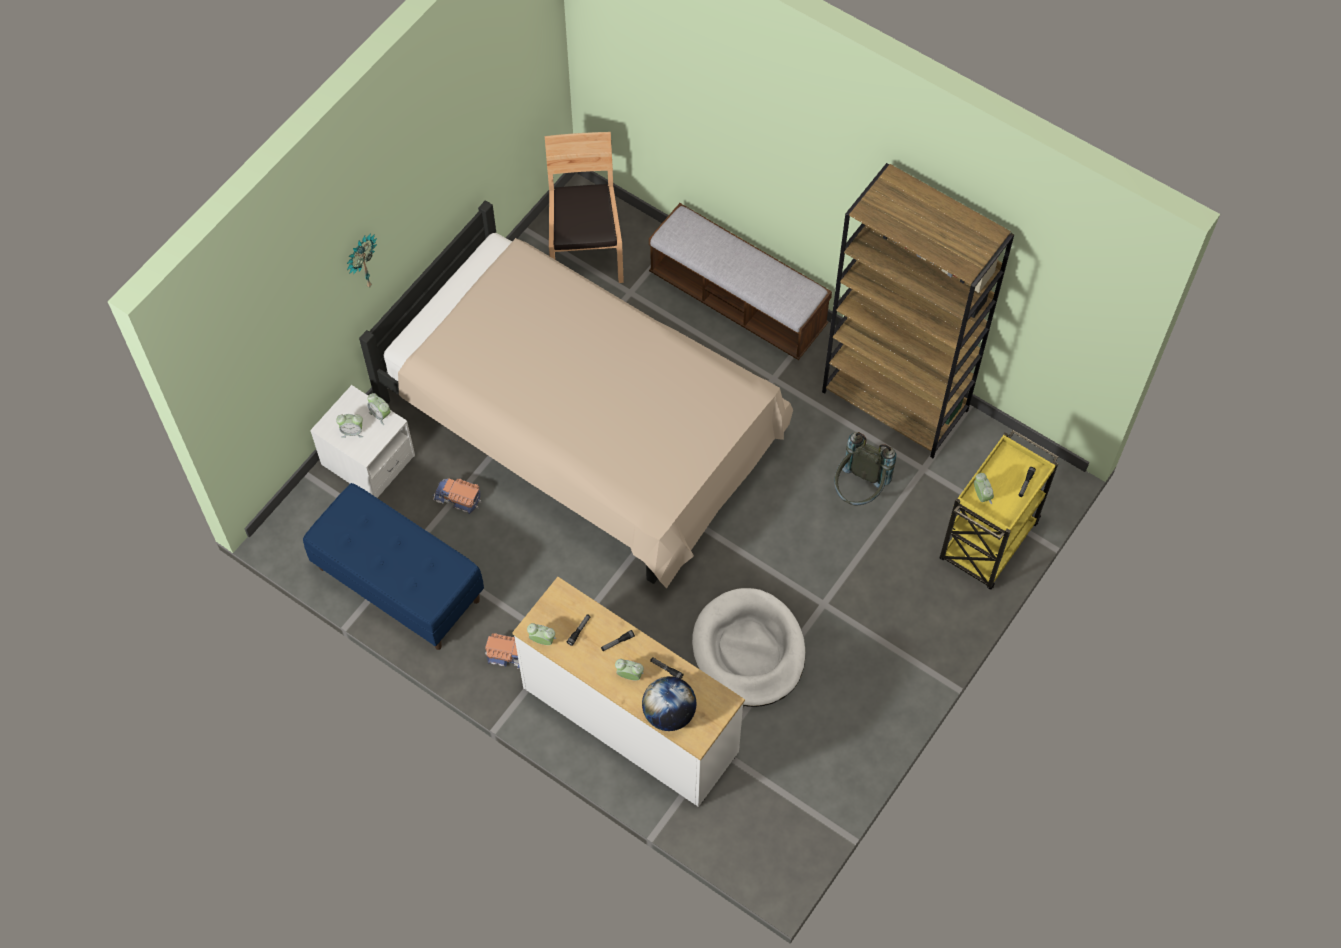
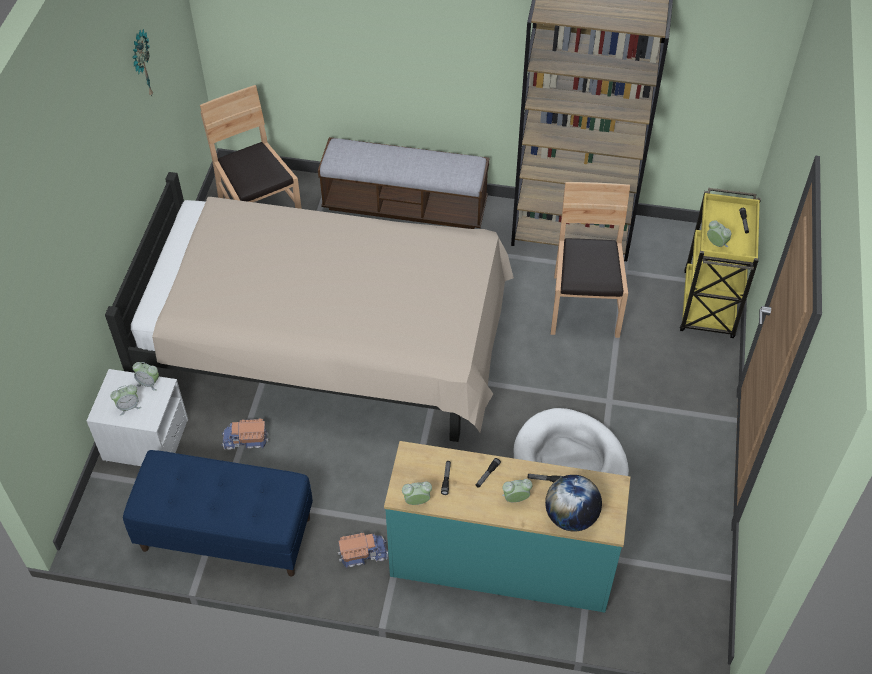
camera: 25 degrees left, 10 degrees down
(361, 262) = (89, 228): wall clock -> wall clock (141, 65)
(629, 720) = (501, 564): white dresser -> turquoise dresser
(858, 491) = (584, 306): grey backpack -> brown chair

